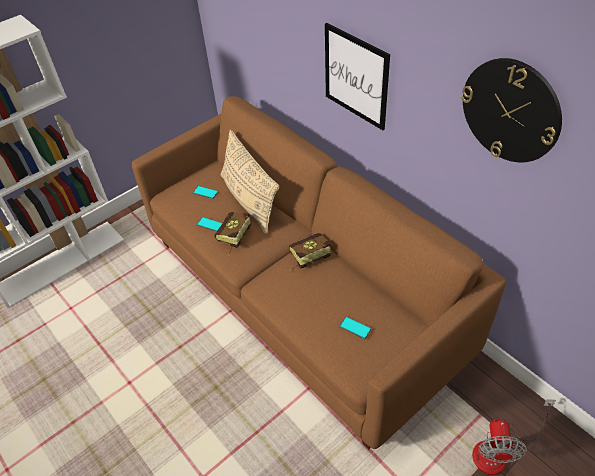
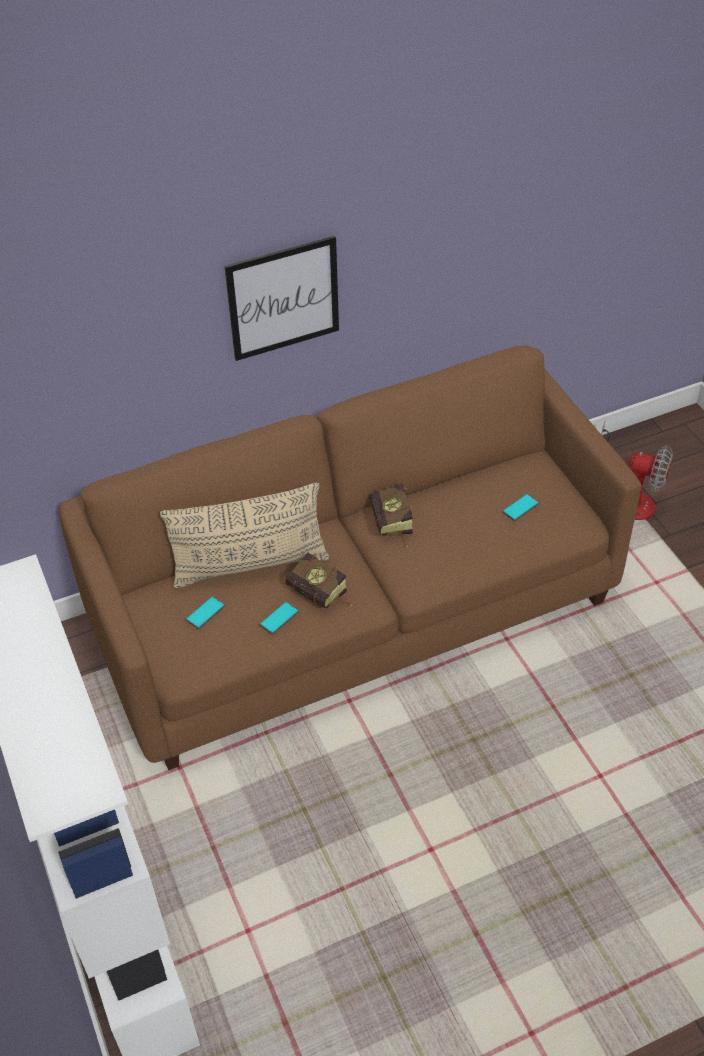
camera: 75 degrees left, 0 degrees up
(510, 111) = (491, 189): wall clock -> none

